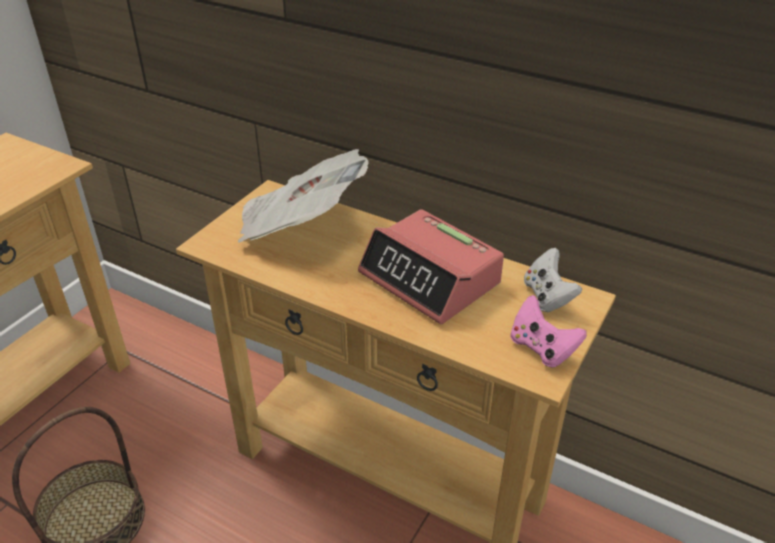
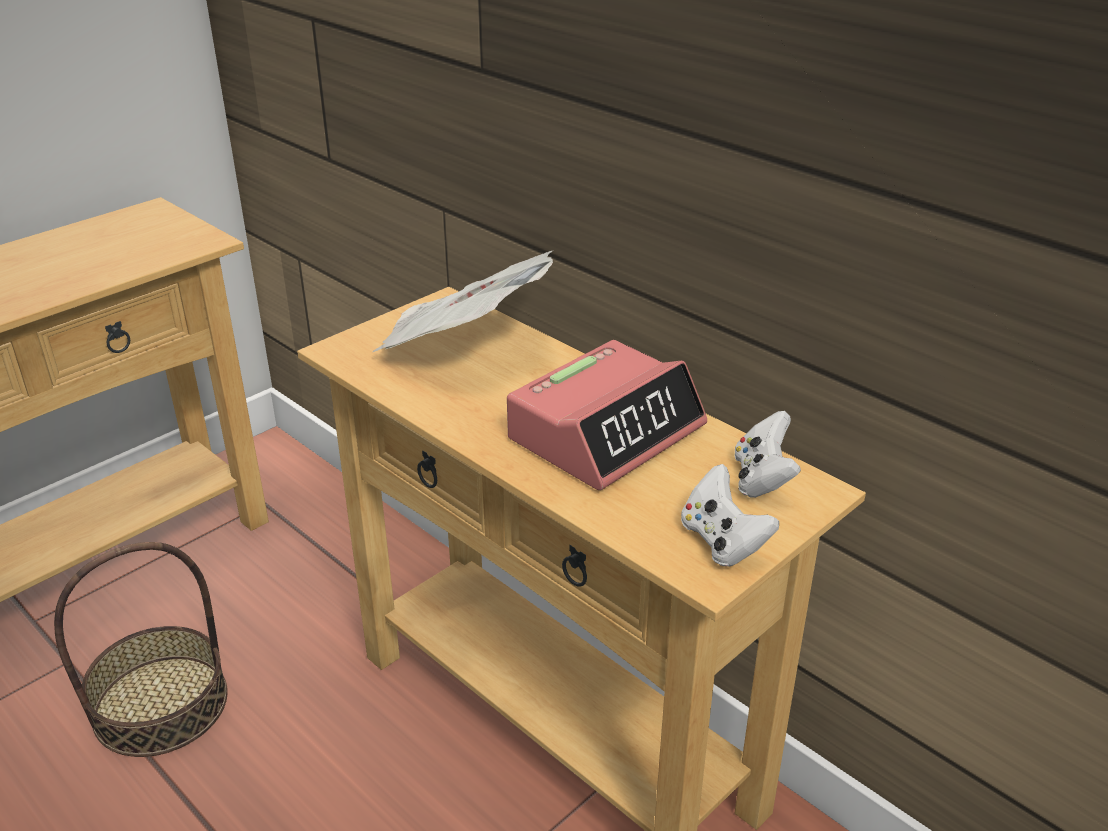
camera: 15 degrees right, 5 degrees down
(430, 279) = (607, 432): alarm clock -> alarm clock turned 105 degrees counterclockwise
(541, 348) = (722, 541): pink game controller -> white game controller

